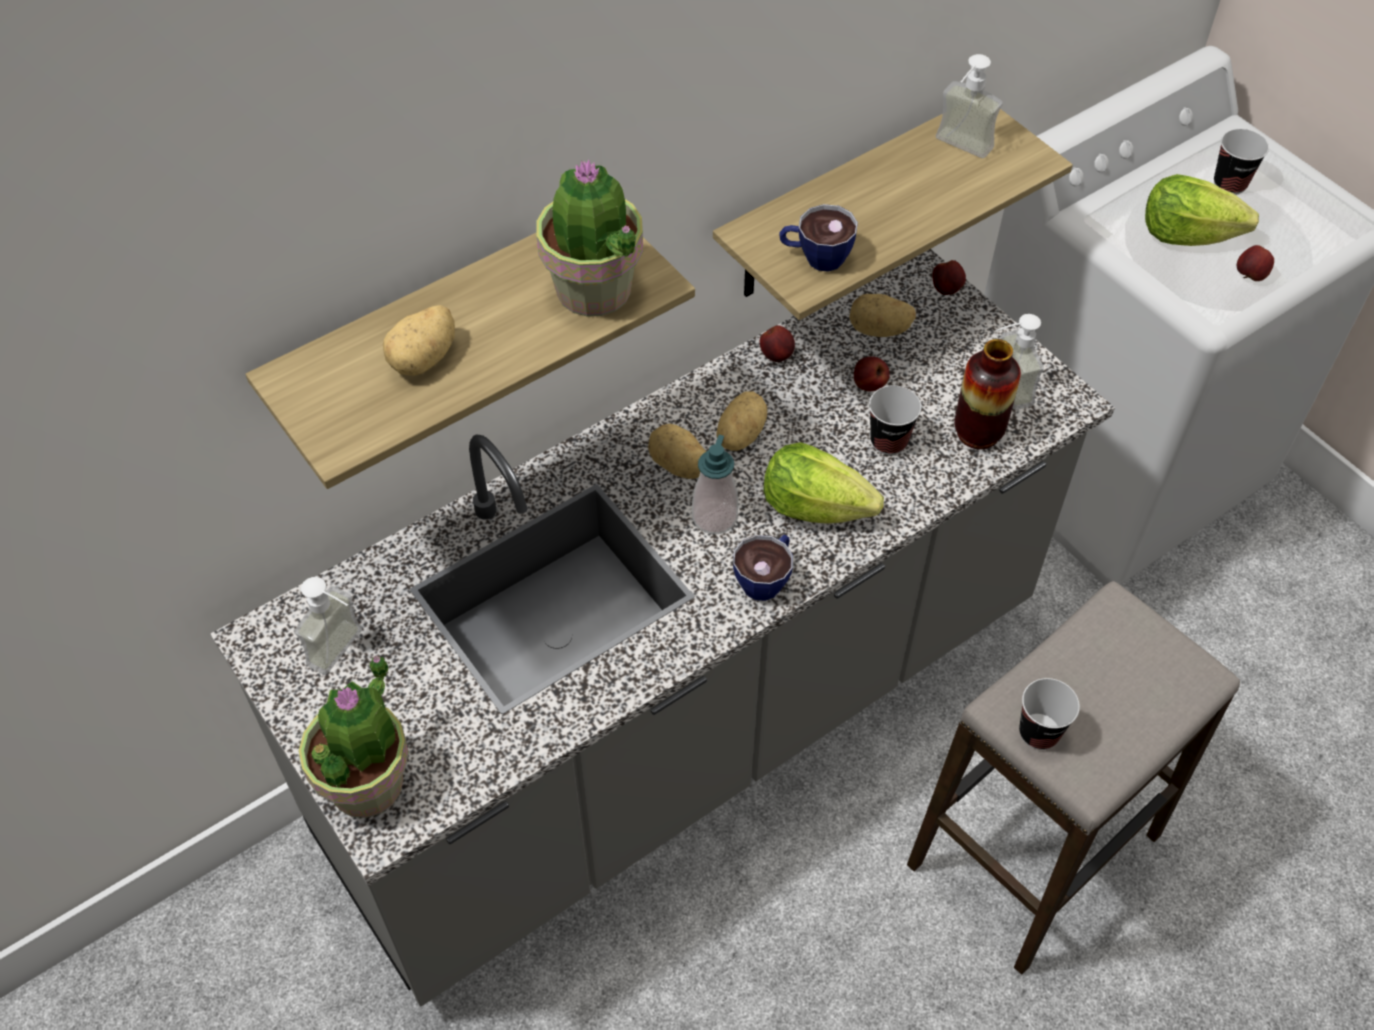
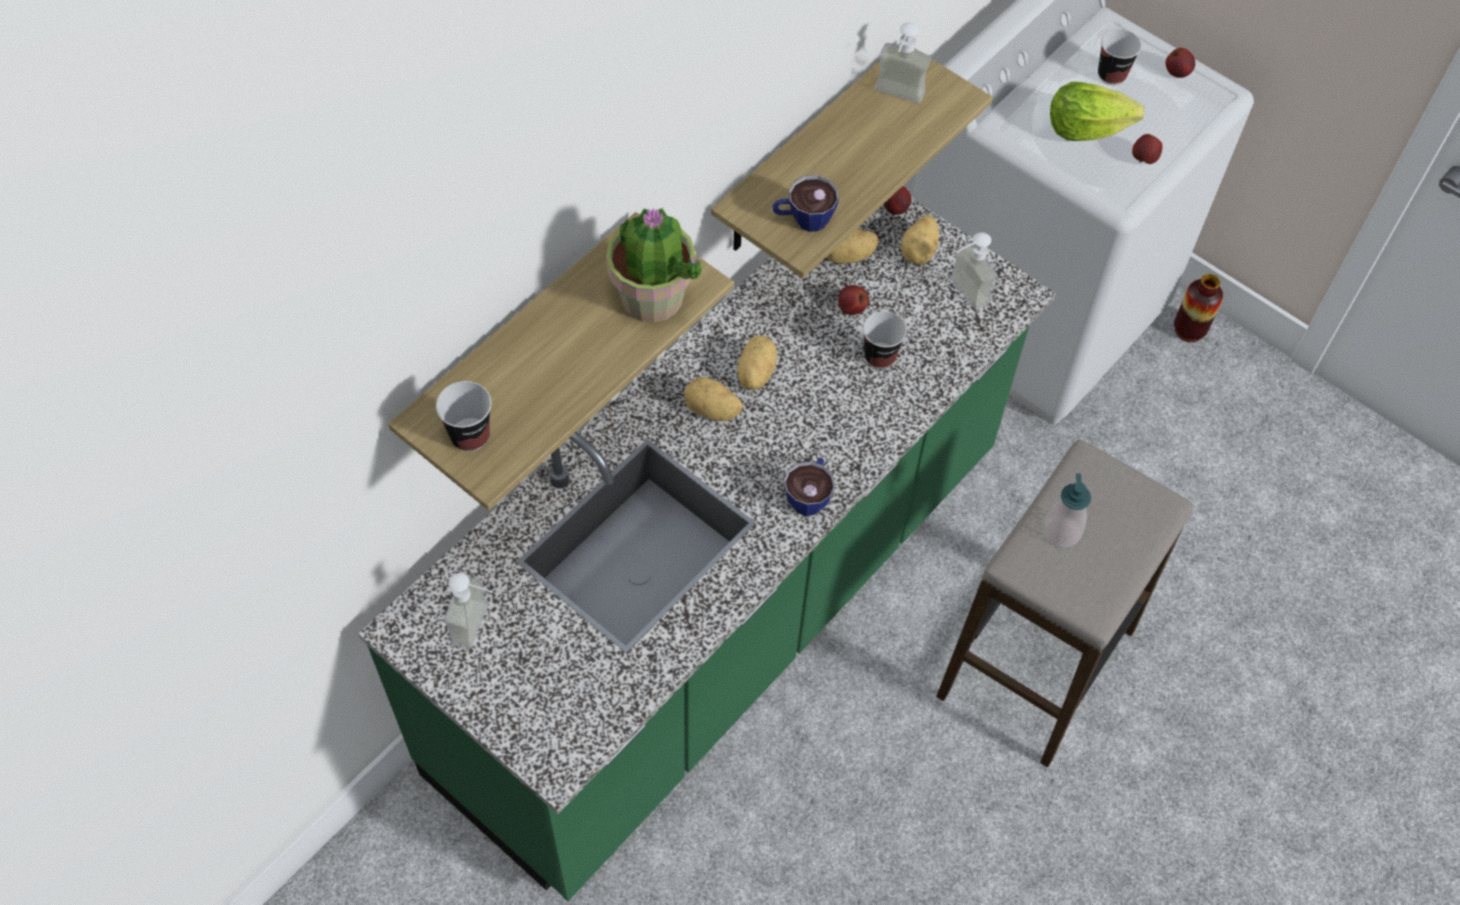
camera: 15 degrees left, 5 degrees up
(368, 783) = (534, 732): potted plant -> none
(425, 359) = (533, 384): potato -> potato (920, 251)
(687, 724) = (723, 614): grey counter -> green counter
(714, 517) = (753, 450): soap dispenser -> soap dispenser (1061, 532)
(777, 355) = (768, 295): apple -> apple (1177, 73)
(814, 506) = (833, 425): lettuce -> none
(978, 433) = (950, 335): vase -> vase (1189, 330)
(1039, 733) = (1048, 578): cup -> cup (470, 436)

